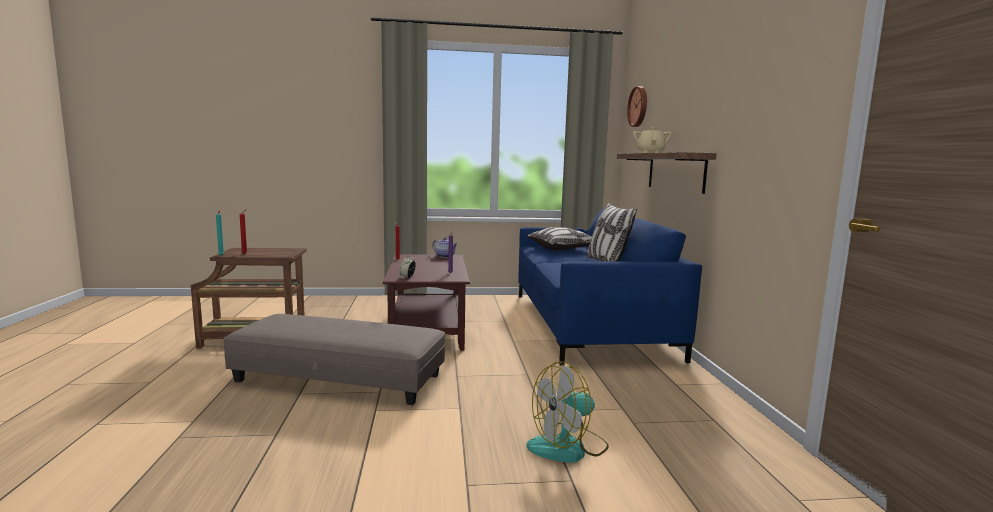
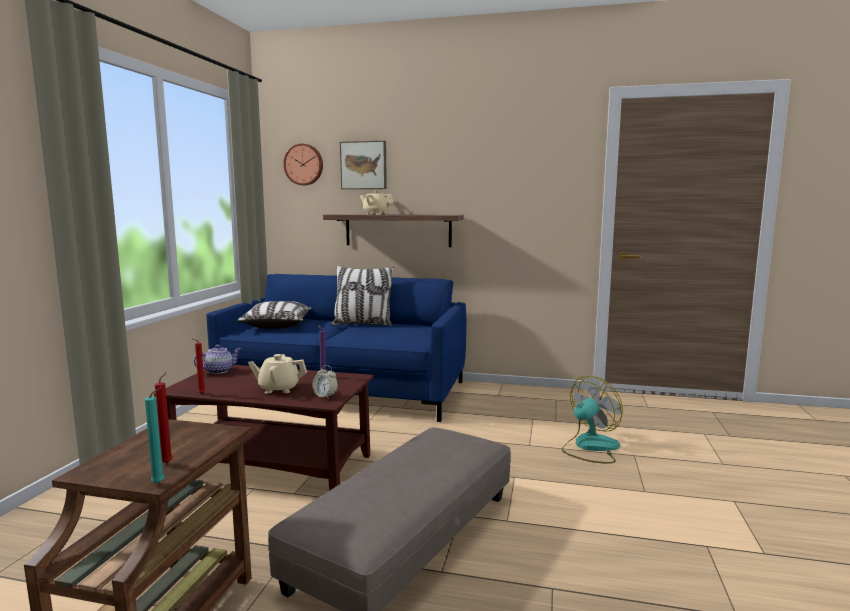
camera: 70 degrees left, 0 degrees up
(416, 268) = (279, 389): none -> beige teapot
(568, 447) = (590, 447): fan -> fan turned 120 degrees counterclockwise
(665, 102) = (364, 165): none -> picture

